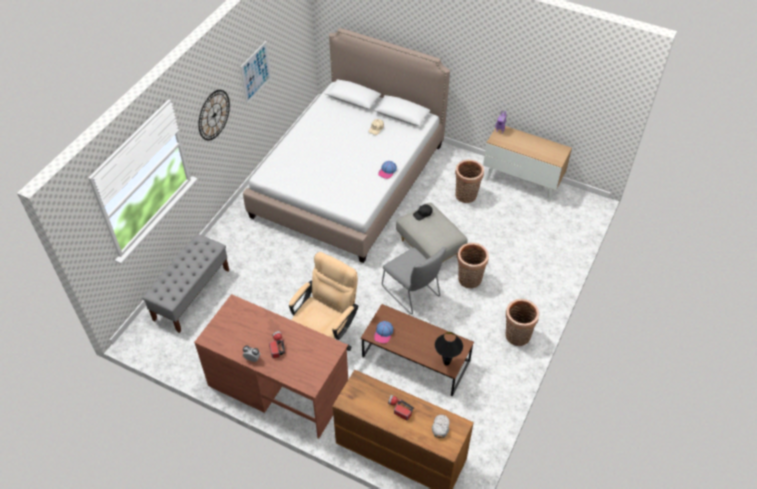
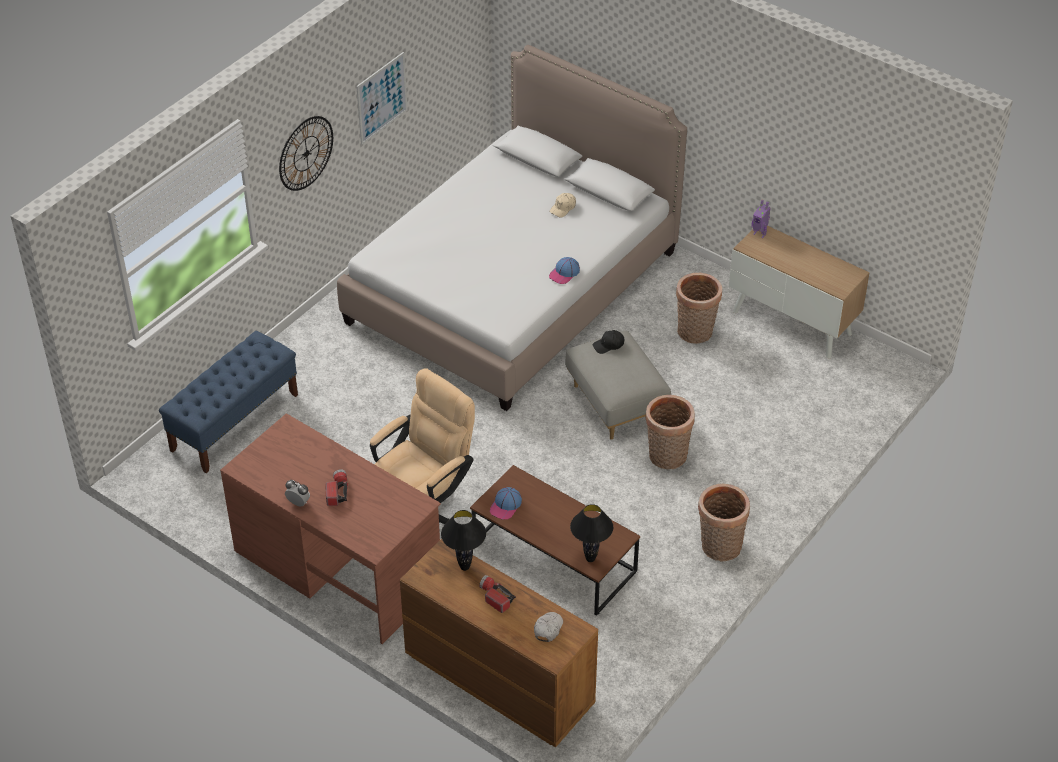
camera: 10 degrees right, 5 degrees down
(192, 294) = (235, 422): grey bench -> blue bench
(374, 389) = (465, 567): none -> black table lamp
(412, 293) = (572, 464): grey chair -> none

